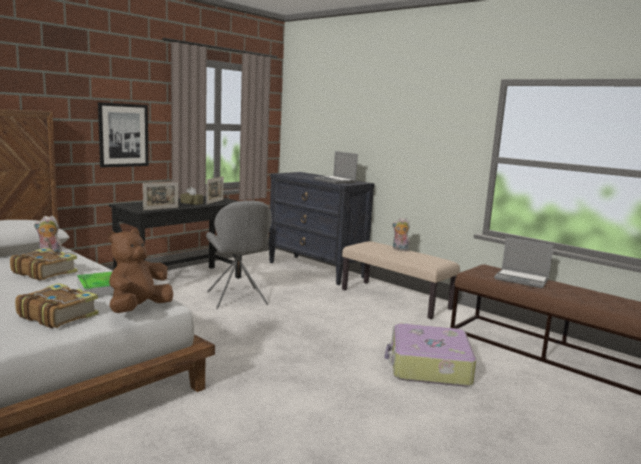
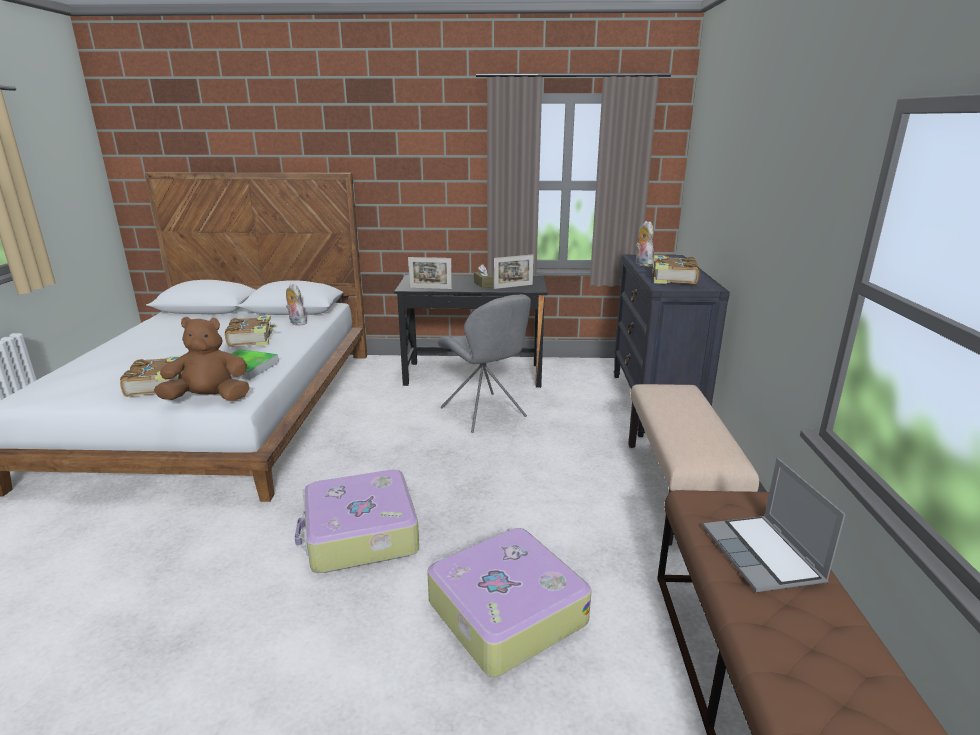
camera: 50 degrees right, 10 degrees up
(123, 135) = (434, 197): picture -> none
(237, 299) = (484, 414): grey chair -> grey chair turned 60 degrees counterclockwise
(302, 375) = (360, 534): none -> suitcase
(335, 181) = (672, 279): laptop -> book
(399, 249) = (697, 414): plush toy -> plush toy (642, 264)

